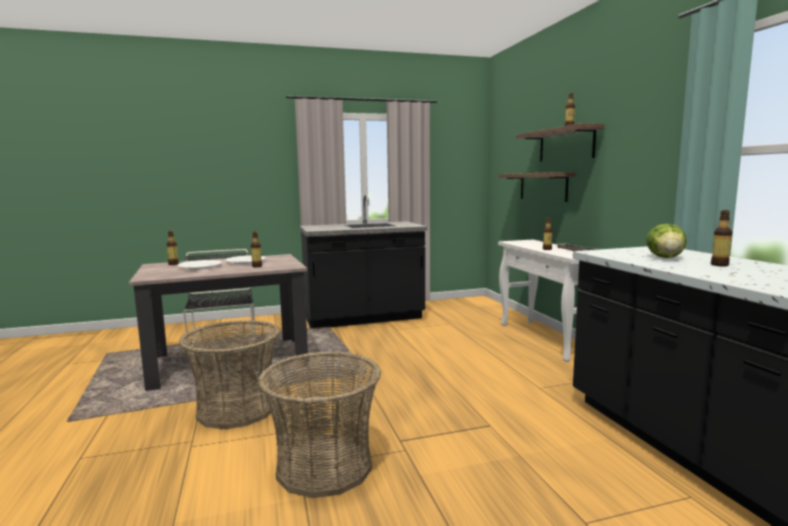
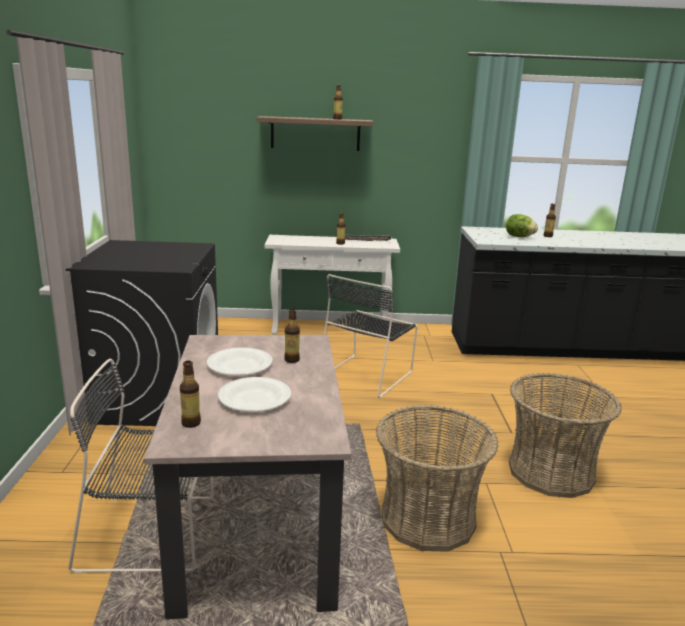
camera: 75 degrees left, 10 degrees up
(364, 318) = (159, 398): black counter -> black washing machine
(465, 364) = (367, 374): none -> black chair
(543, 186) = (277, 175): shelf -> none

